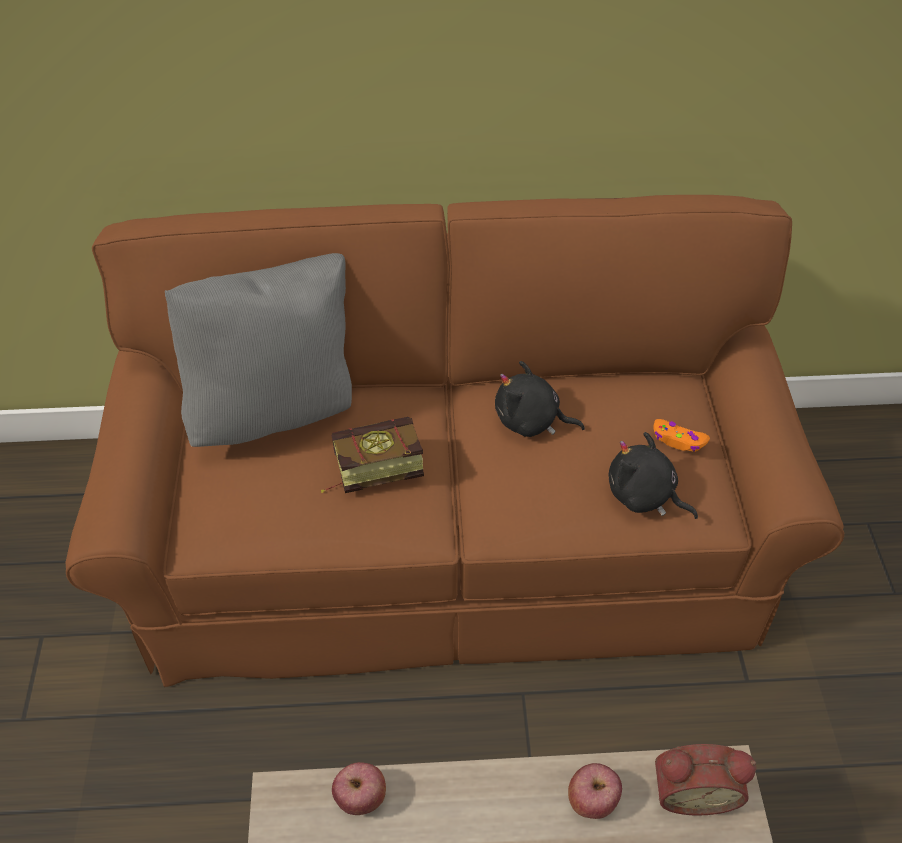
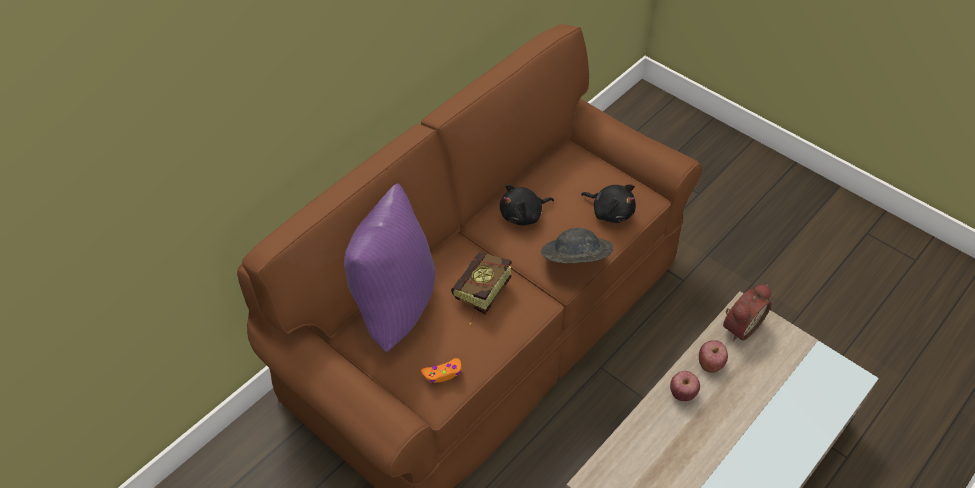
camera: 45 degrees left, 0 degrees up
(277, 410) = (394, 305): grey pillow -> purple pillow
(361, 797) = (624, 448): apple -> apple (682, 393)
(526, 517) = (575, 260): none -> grey hat
(644, 495) = (610, 211): black plush toy -> black plush toy turned 135 degrees counterclockwise
(678, 440) = (597, 175): orange game controller -> orange game controller (443, 373)

